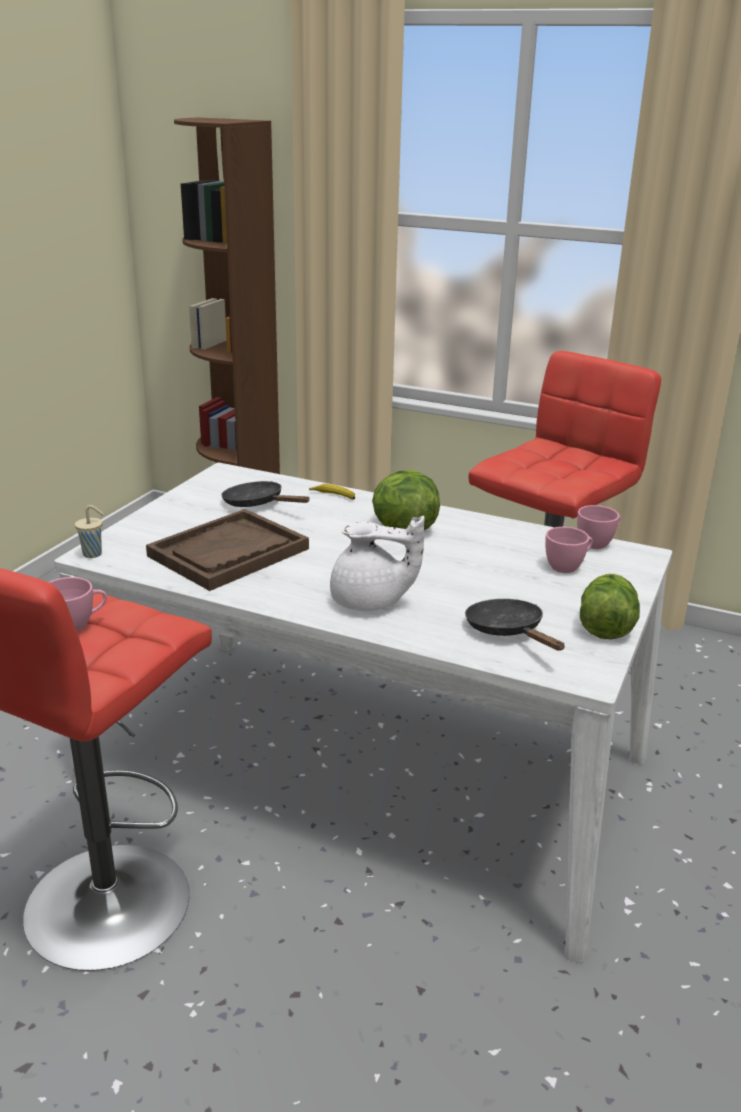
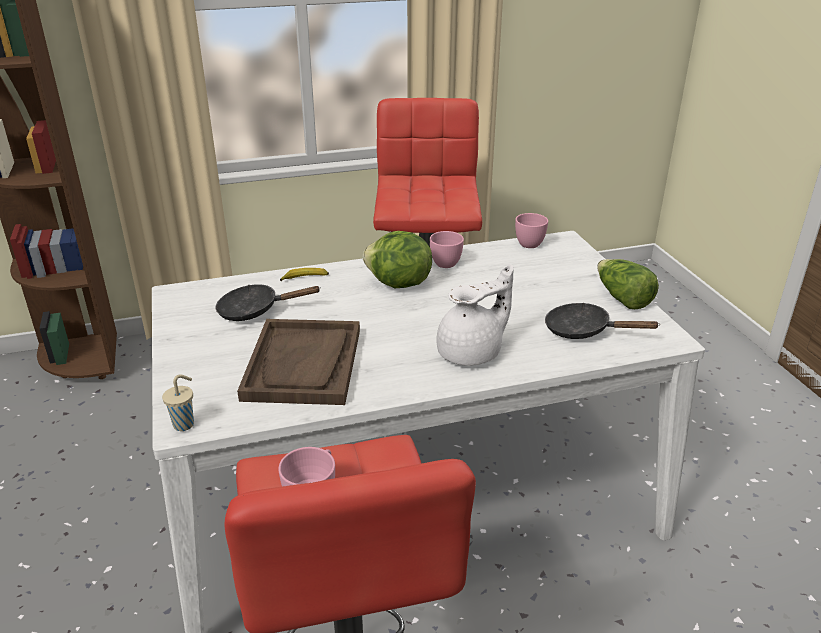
camera: 40 degrees left, 5 degrees up
(568, 566) = (541, 267): pink cup -> pink cup (447, 262)

